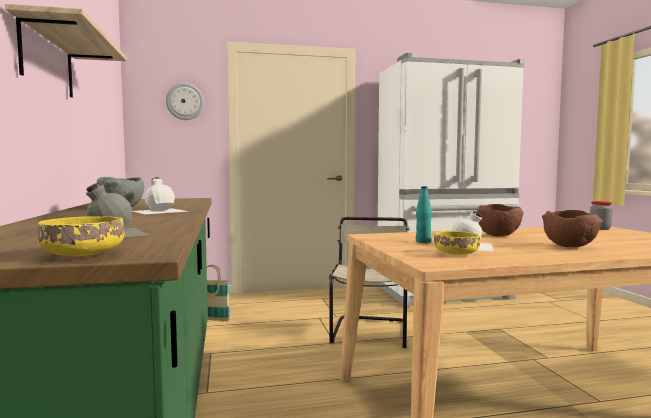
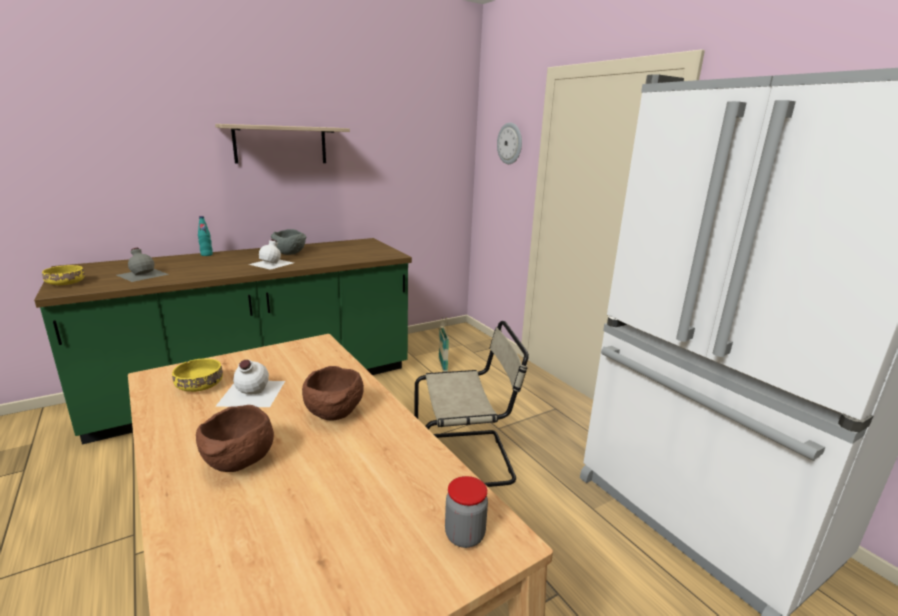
camera: 70 degrees right, 15 degrees up
(423, 242) = (278, 369): turquoise bottle -> turquoise bottle (206, 254)

